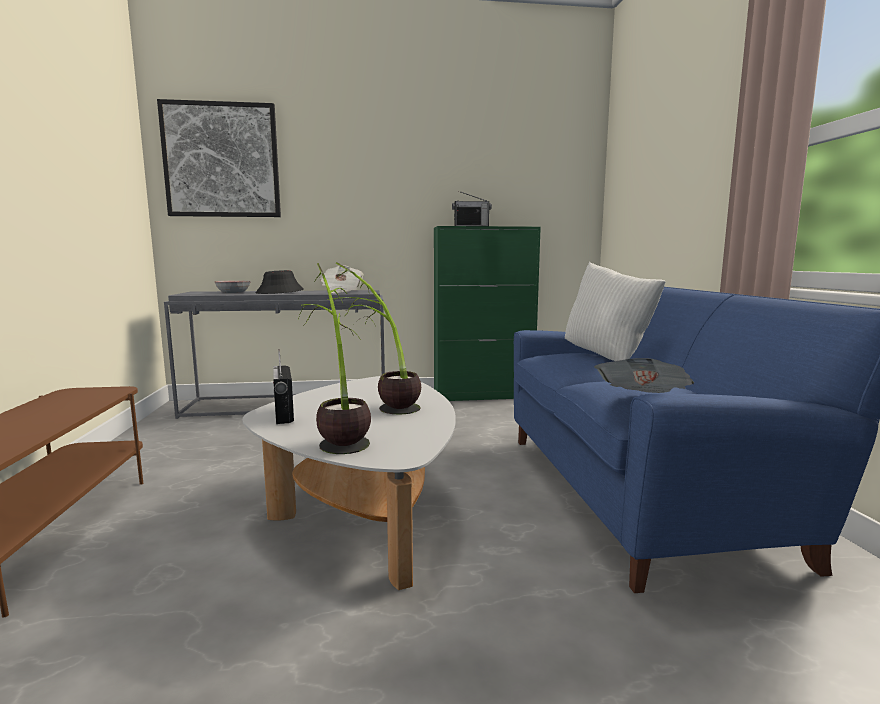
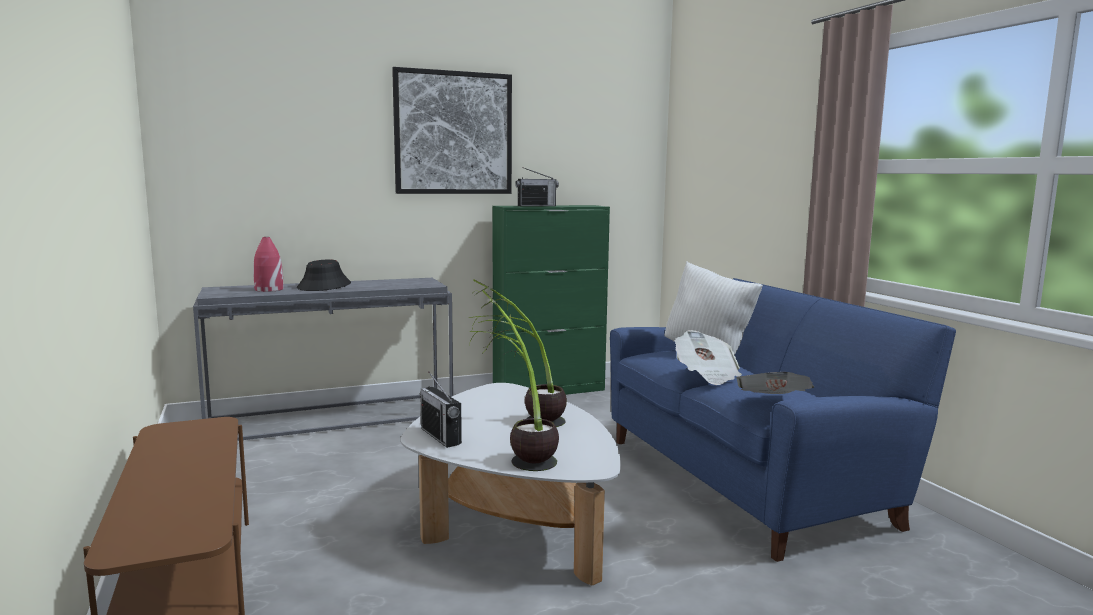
camera: 15 degrees left, 0 degrees up
(222, 160) = (243, 128): picture -> picture (453, 133)
(233, 292) = (268, 289): bowl -> red vase
(341, 291) = (396, 283): newspaper -> newspaper (706, 375)

